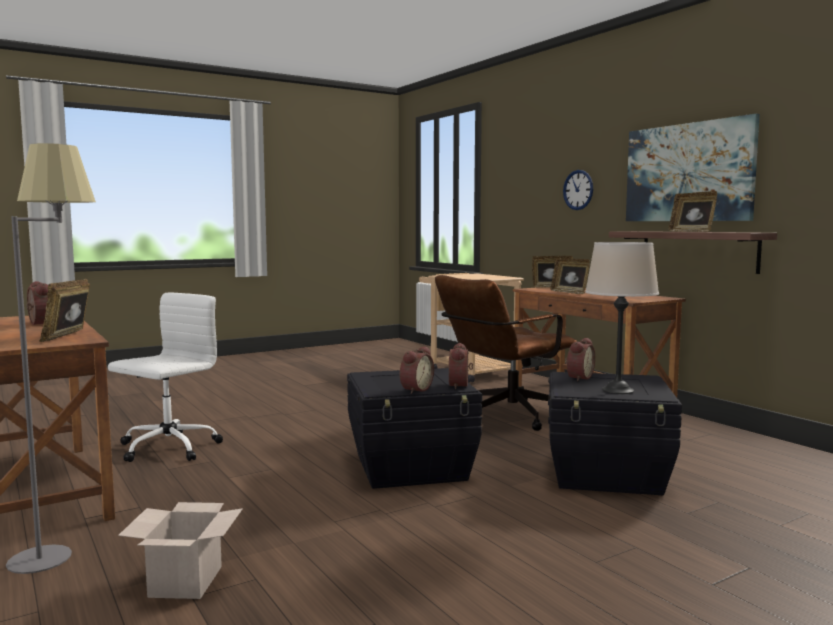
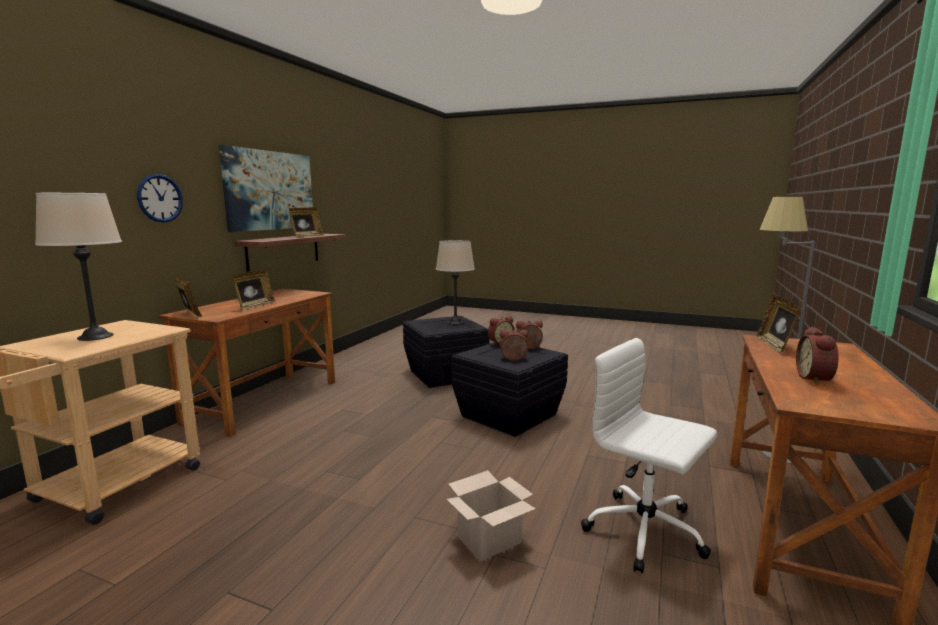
camera: 125 degrees left, 5 degrees up
(69, 336) = (774, 346): picture frame -> picture frame turned 135 degrees clockwise
(167, 448) = (646, 532): white office chair -> white office chair turned 45 degrees clockwise
(185, 580) = (702, 415): cardboard box -> cardboard box (489, 541)
(474, 276) = (95, 337): none -> beige table lamp
(503, 417) = (351, 418): brown office chair -> none
(578, 378) = (436, 329): alarm clock -> alarm clock (513, 359)

